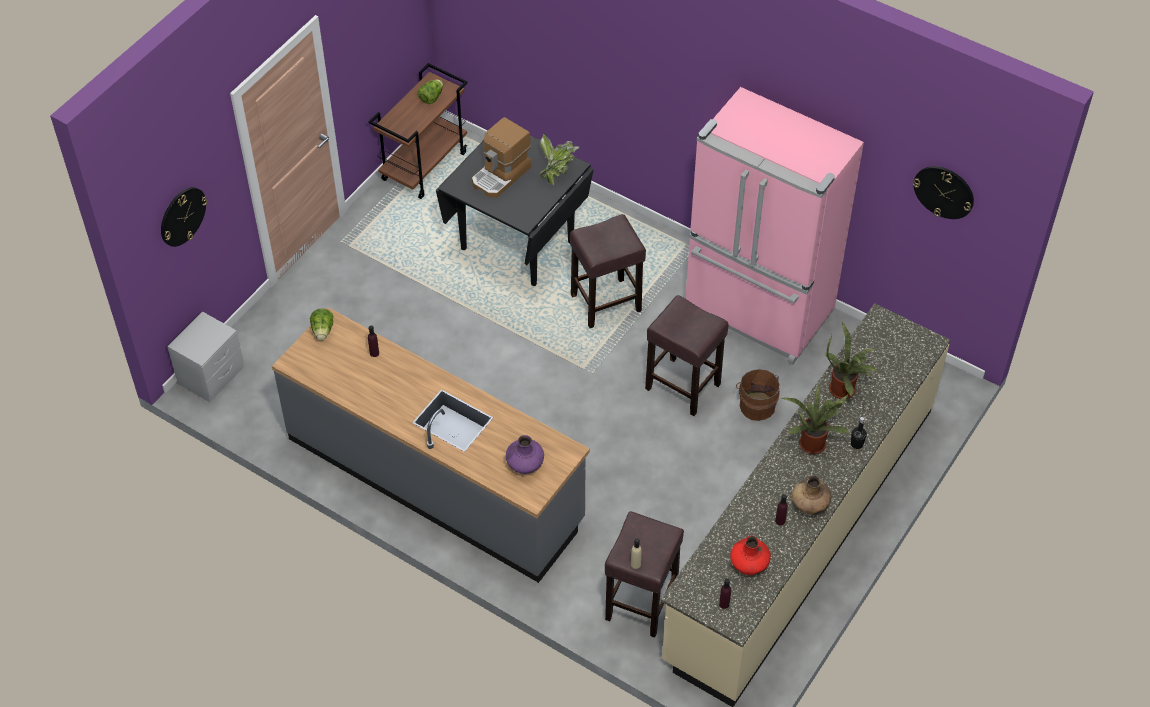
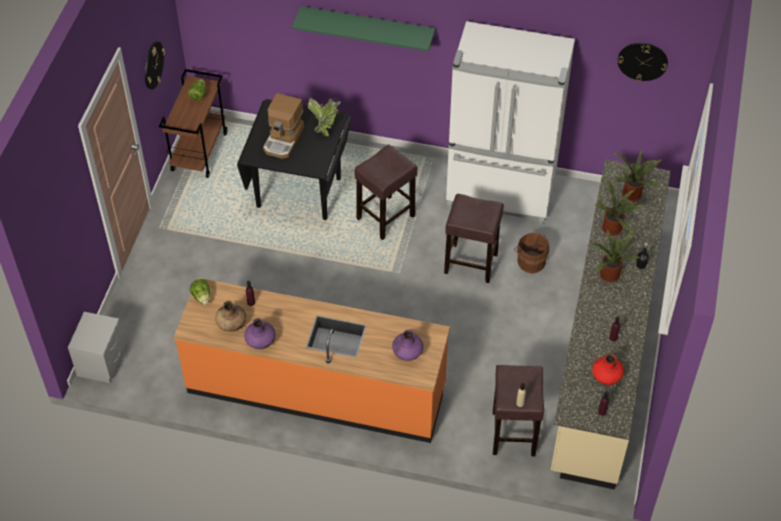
camera: 20 degrees left, 0 degrees up
(182, 216) = (63, 236): wall clock -> wall clock (153, 65)
(364, 401) = (260, 342): none -> purple vase
(435, 479) = (316, 388): grey counter -> orange counter
(632, 64) = (367, 26): none -> green shelf
(757, 313) = (501, 194): pink fridge -> white fridge
(810, 505) = (628, 319): brown vase -> brown vase (231, 324)
(888, 354) = (632, 193): none -> potted plant

